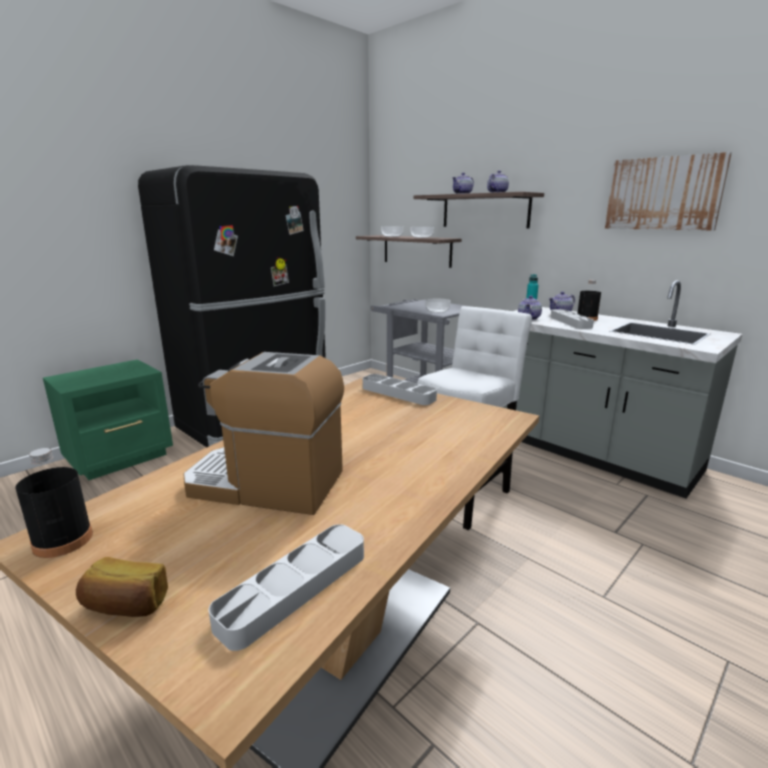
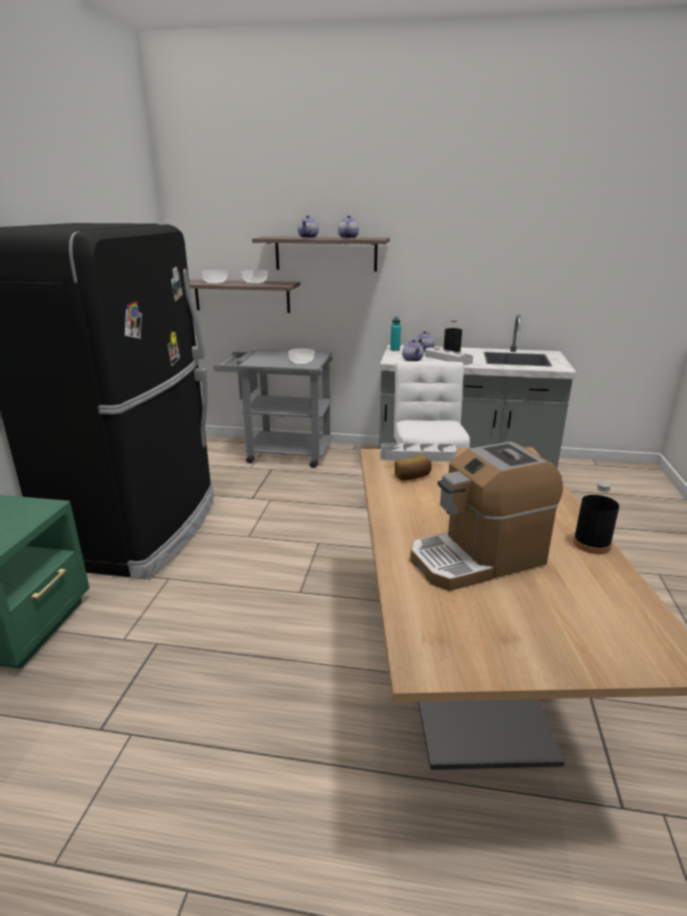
camera: 35 degrees left, 5 degrees up
(63, 540) = (438, 657): black bottle -> black bottle (591, 544)
(125, 606) = (564, 664): bread -> bread (412, 477)
(295, 588) = (618, 607): grey tray -> none
(663, 193) = (496, 242): picture -> none

